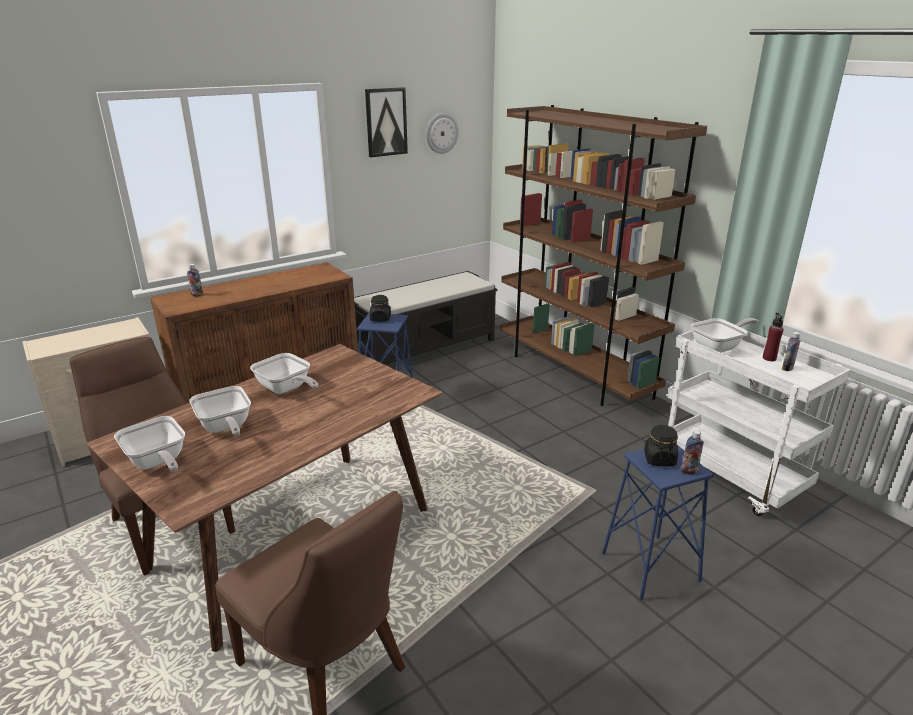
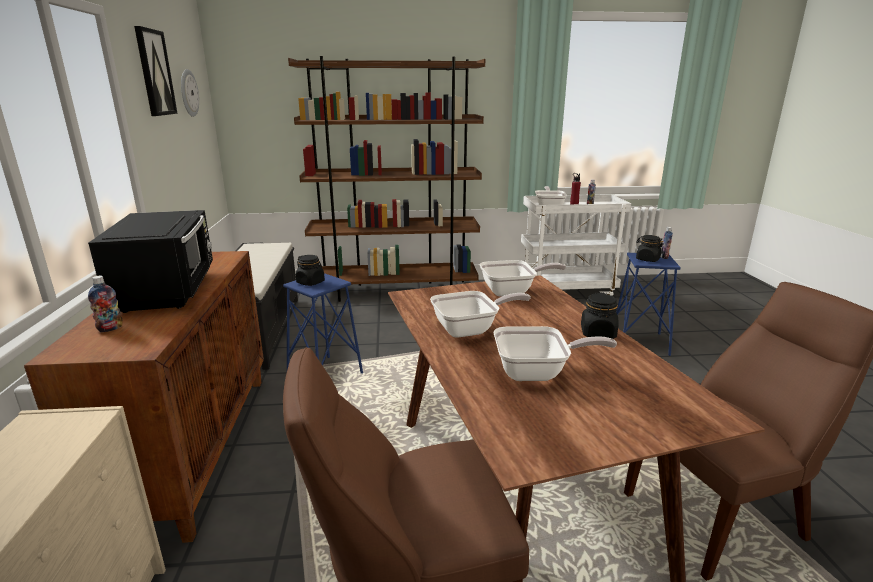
camera: 60 degrees left, 5 degrees down
(157, 462) = (602, 426): frying pan -> frying pan (512, 291)
(259, 286) = (169, 290): none -> black microwave
(313, 440) = (598, 333): none -> black jar

